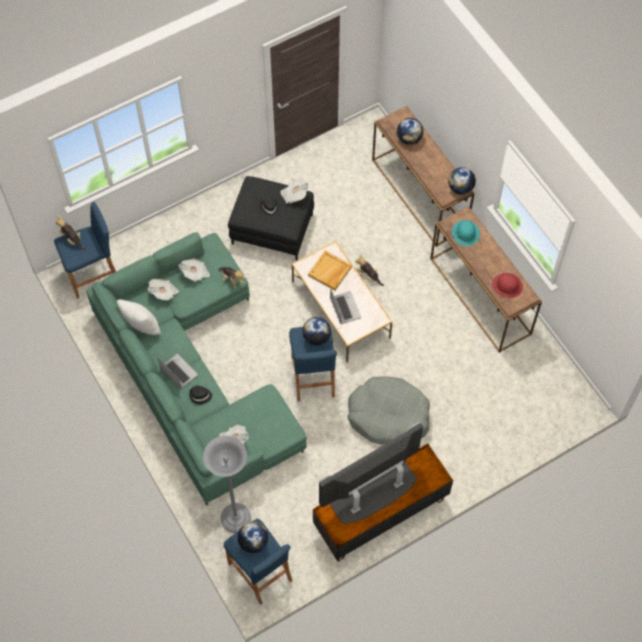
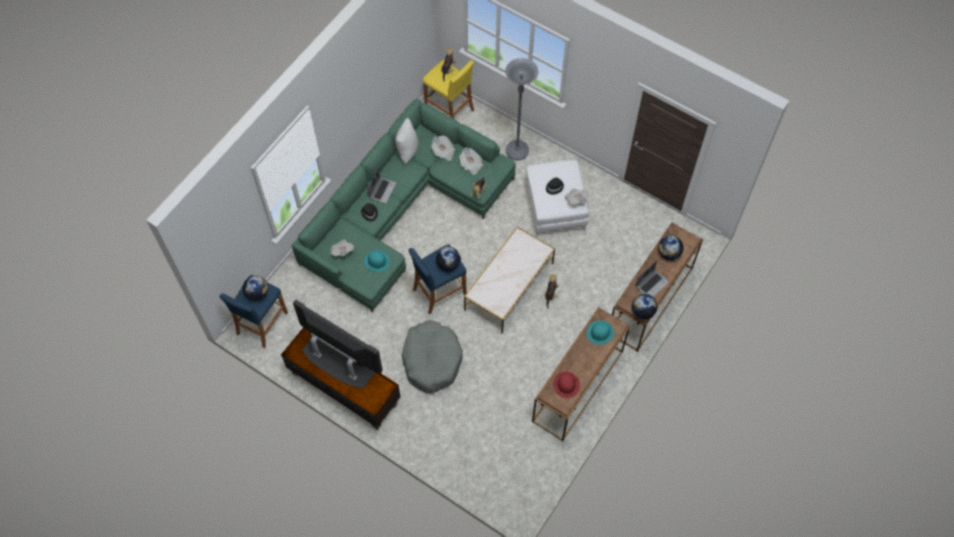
camera: 65 degrees right, 0 degrees up
(93, 275) = (449, 109): blue stool -> yellow stool
(235, 518) = (297, 289): grey floor lamp -> grey floor lamp (517, 151)
(264, 411) = (377, 261): none -> turquoise hat
(272, 229) = (555, 208): black ottoman -> white ottoman
(330, 271) = (524, 256): beige tray -> none
(344, 308) = (497, 280): laptop -> laptop (651, 284)

